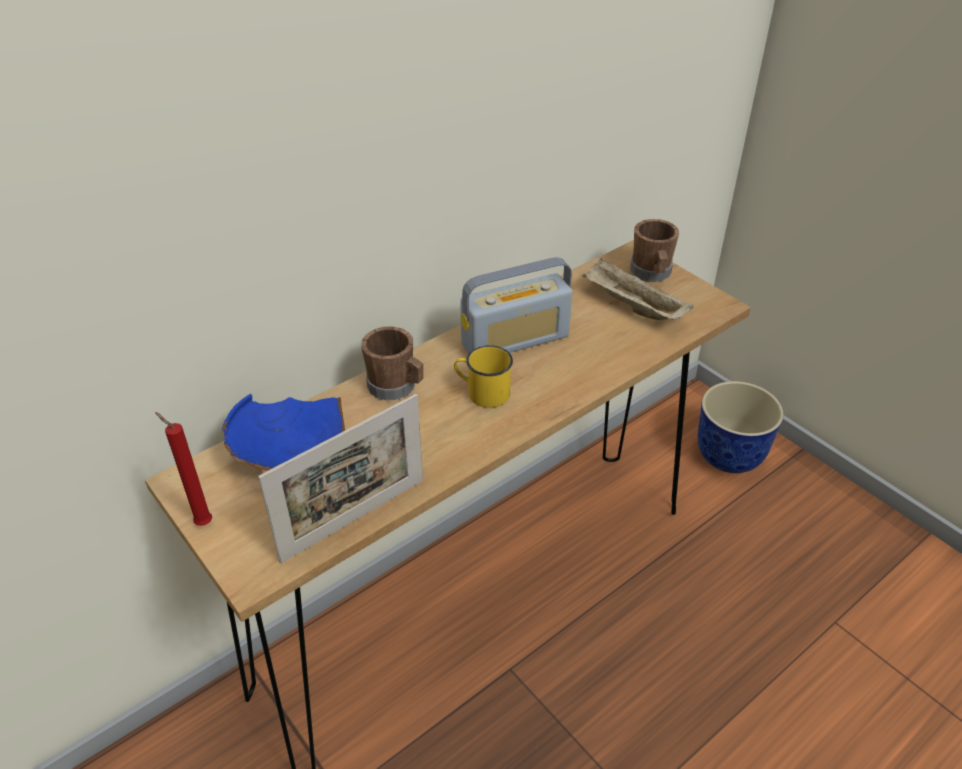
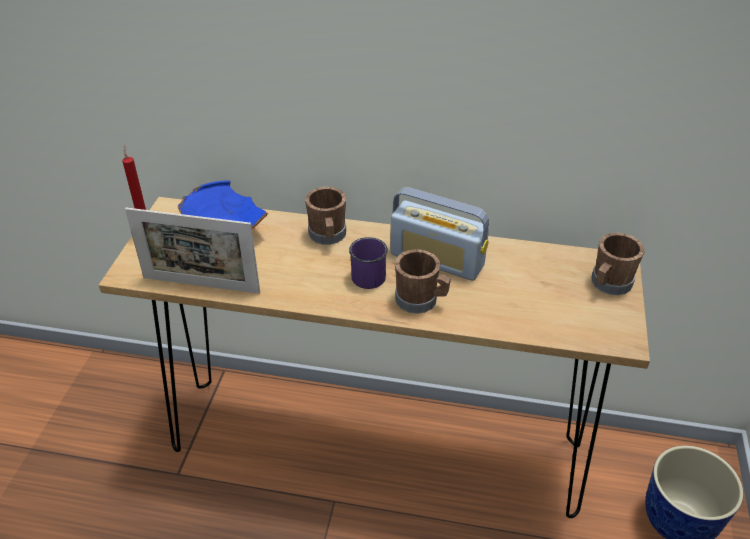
camera: 50 degrees right, 0 degrees up
(482, 392) = (366, 274): yellow mug -> purple mug
(558, 380) = (421, 301): none -> brown mug
(631, 306) = (552, 294): beige tray -> none

